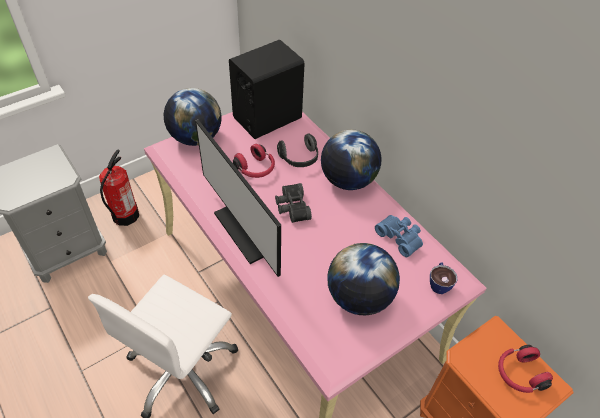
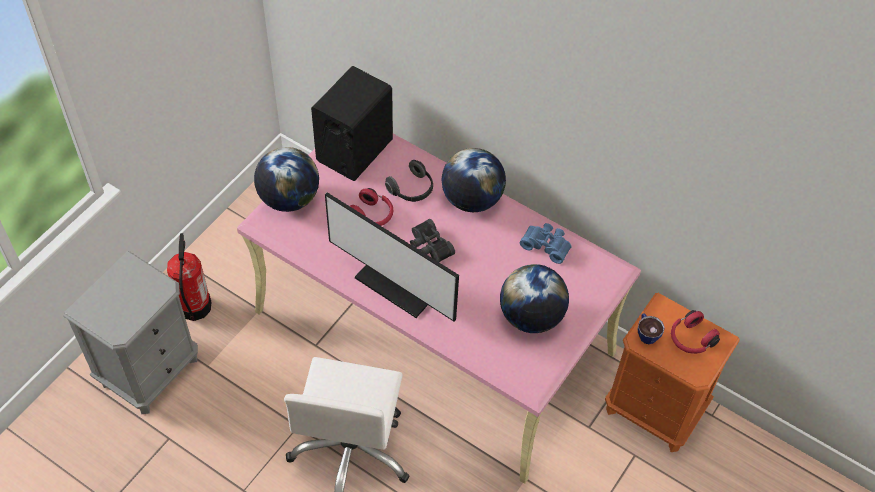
camera: 20 degrees left, 5 degrees up
(439, 283) = (598, 279): cup -> cup (646, 333)

